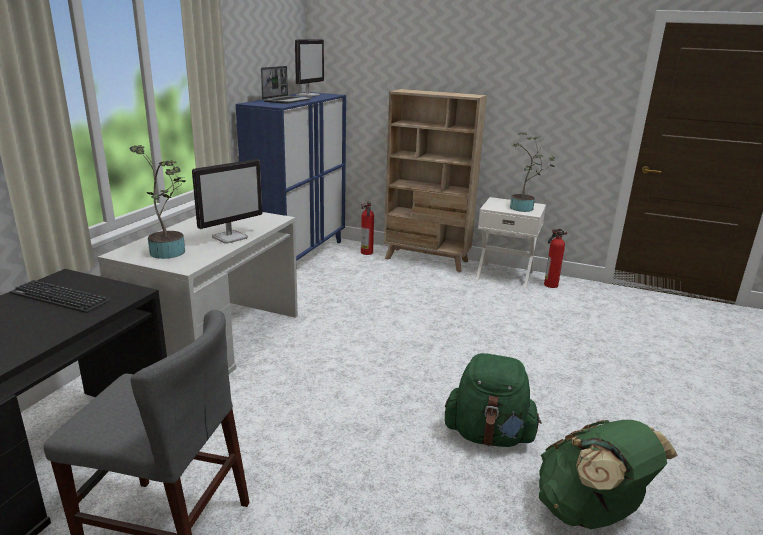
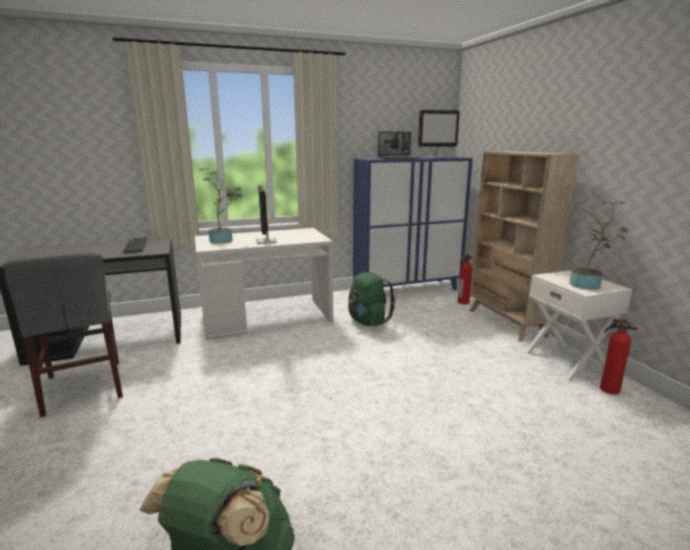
camera: 50 degrees right, 5 degrees down
(230, 237) = (266, 242): monitor -> monitor turned 75 degrees clockwise
(488, 435) = (286, 456): green backpack -> green backpack (367, 322)

